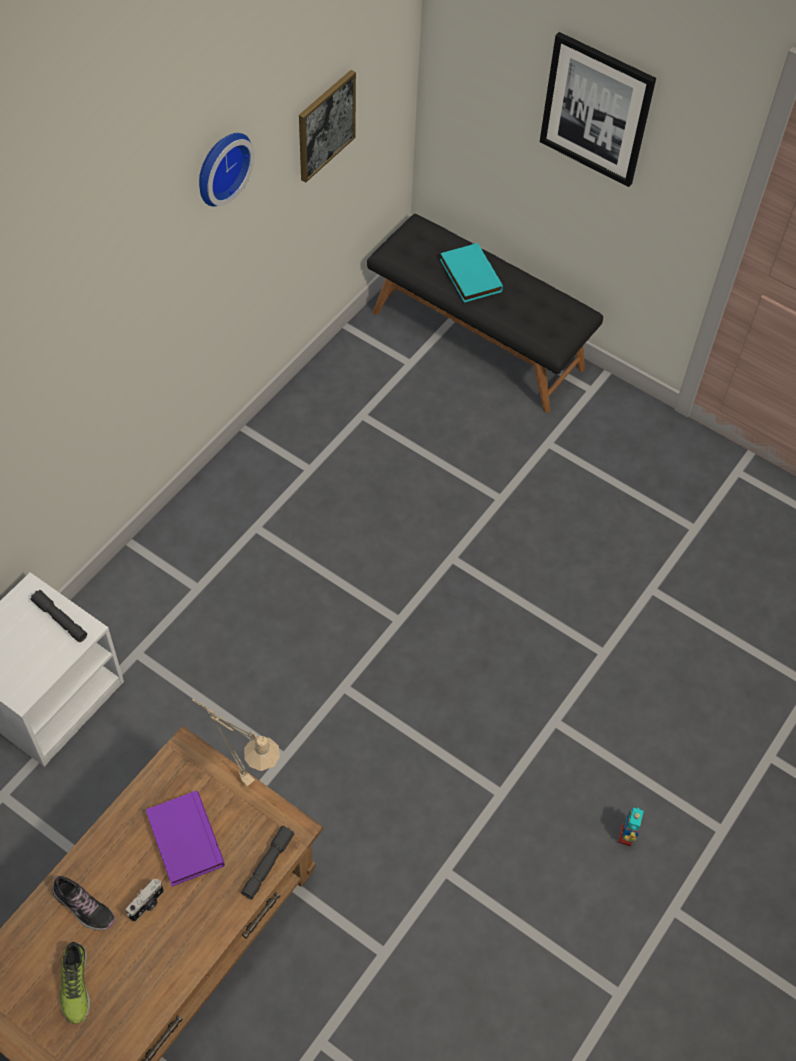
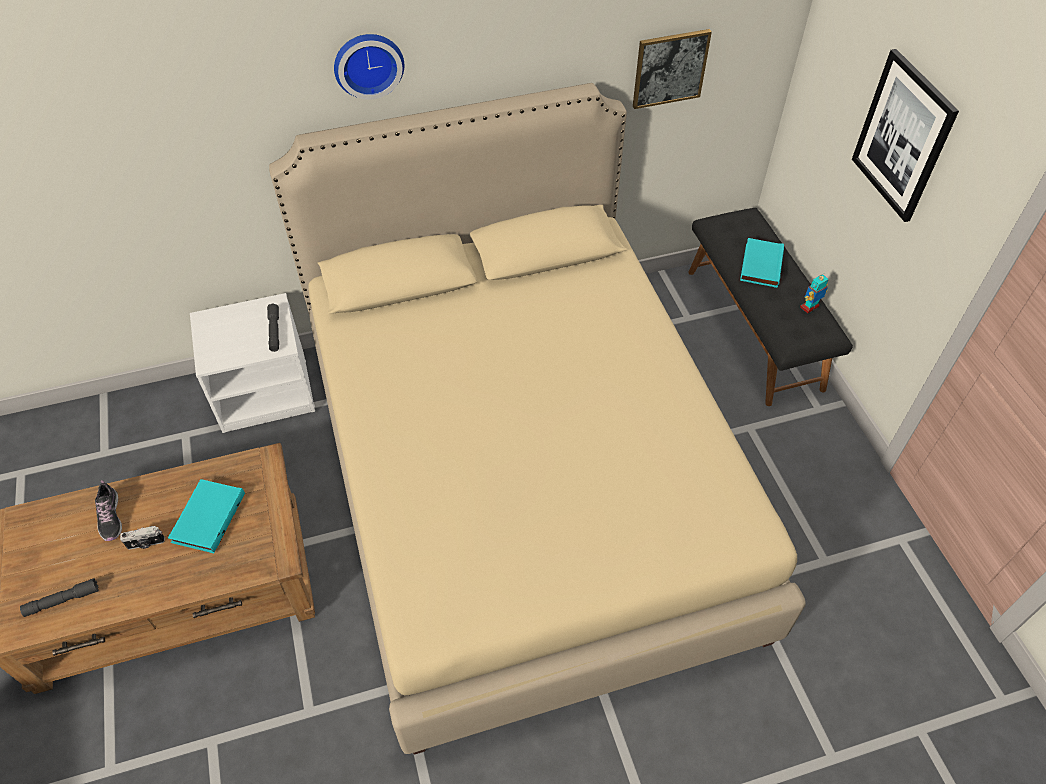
camera: 40 degrees right, 5 degrees down
(75, 985) = (56, 563): shoe -> none
(183, 840) = (207, 517): purple book -> turquoise book
(220, 166) = (540, 42): wall clock -> wall clock (368, 63)
(237, 773) = (282, 497): beige table lamp -> none
(267, 865) = (241, 573): grey flashlight -> grey flashlight (62, 600)
(391, 621) = (522, 481): none -> beige bed
(627, 835) = (563, 763): toy robot -> toy robot (809, 307)

